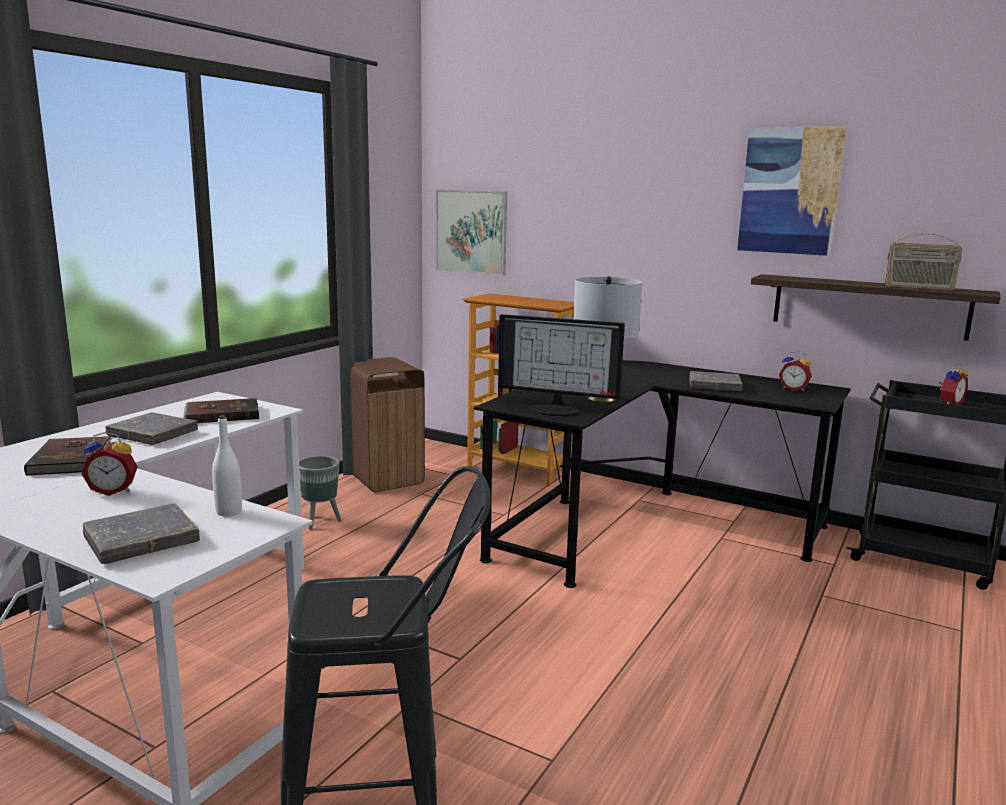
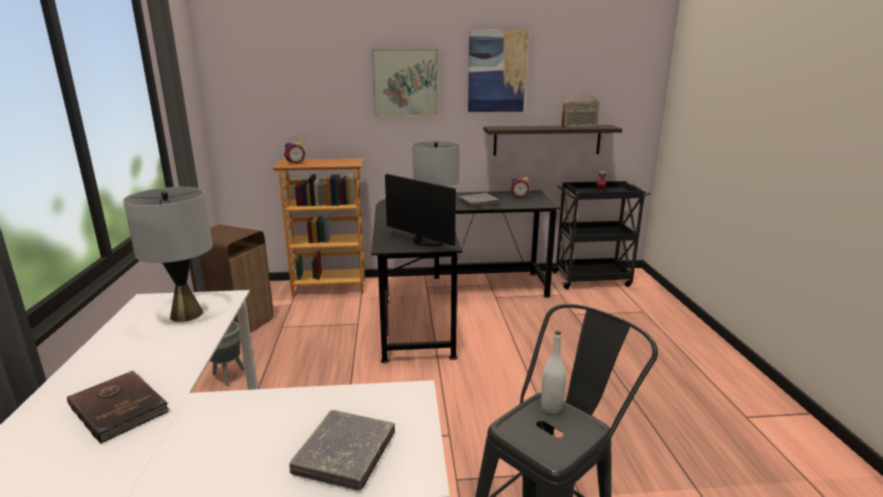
camera: 35 degrees left, 5 degrees up
(113, 490) = (228, 421): alarm clock -> alarm clock (294, 163)
(153, 434) = (155, 354): grey book -> none
(222, 414) = (186, 314): brown book -> grey table lamp
(229, 512) = (365, 399): white bottle -> white bottle (551, 407)
(471, 232) = (254, 112): picture -> picture (405, 83)
(555, 409) = (425, 242): monitor -> monitor turned 120 degrees counterclockwise

